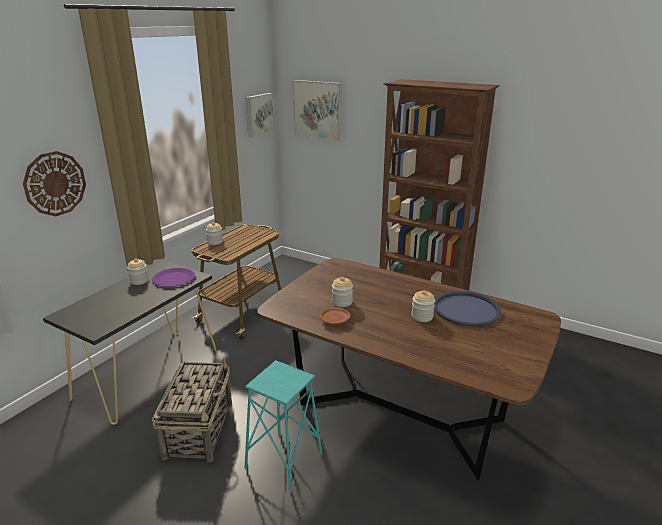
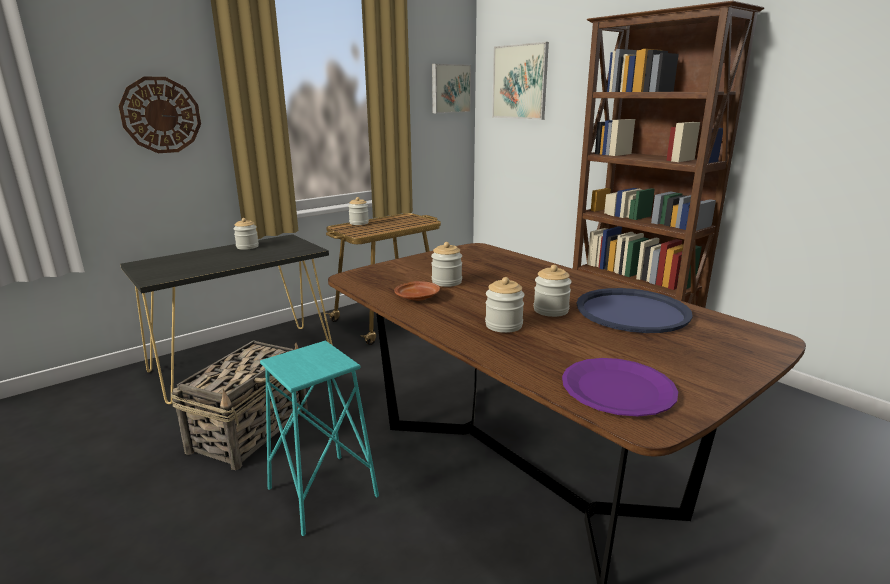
camera: 20 degrees right, 5 degrees down
(174, 278) = (285, 249): purple plate -> purple plate (618, 389)
(404, 334) = (503, 325): none -> jar

